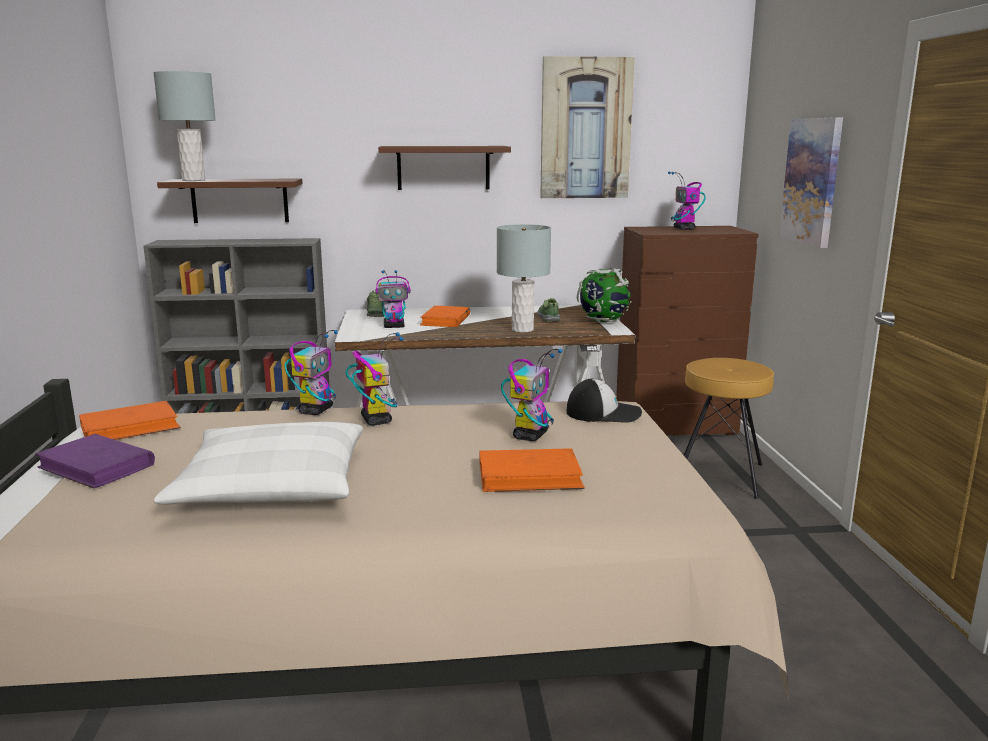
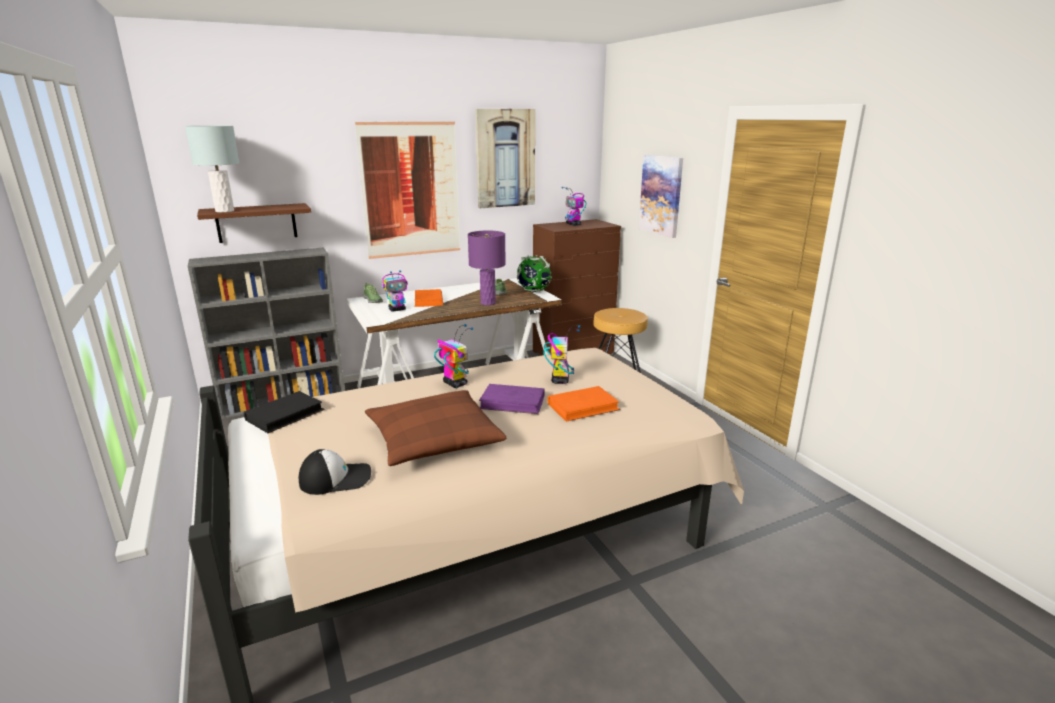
camera: 20 degrees left, 5 degrees up
(97, 466) = (295, 447): purple book -> purple book (513, 402)
(130, 427) = (285, 415): orange book -> black book
(272, 485) = (433, 439): white pillow -> brown pillow
(316, 410) = (406, 382): toy robot -> none
(443, 167) = (410, 190): brown shelf -> picture
(522, 330) = (488, 303): grey table lamp -> purple table lamp
(604, 413) = (588, 358): cap -> cap (336, 478)

